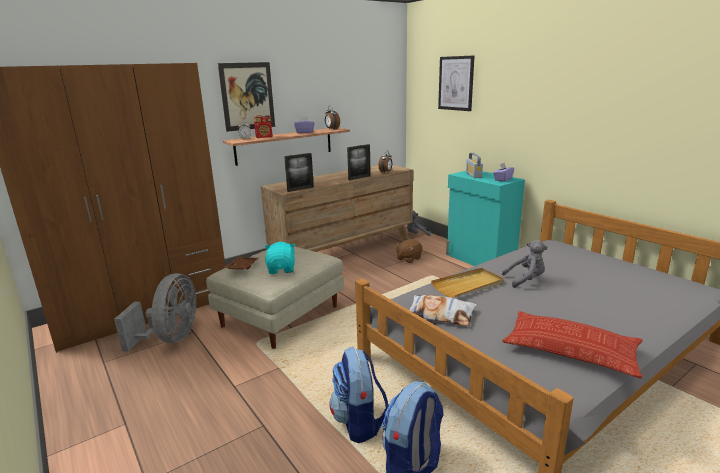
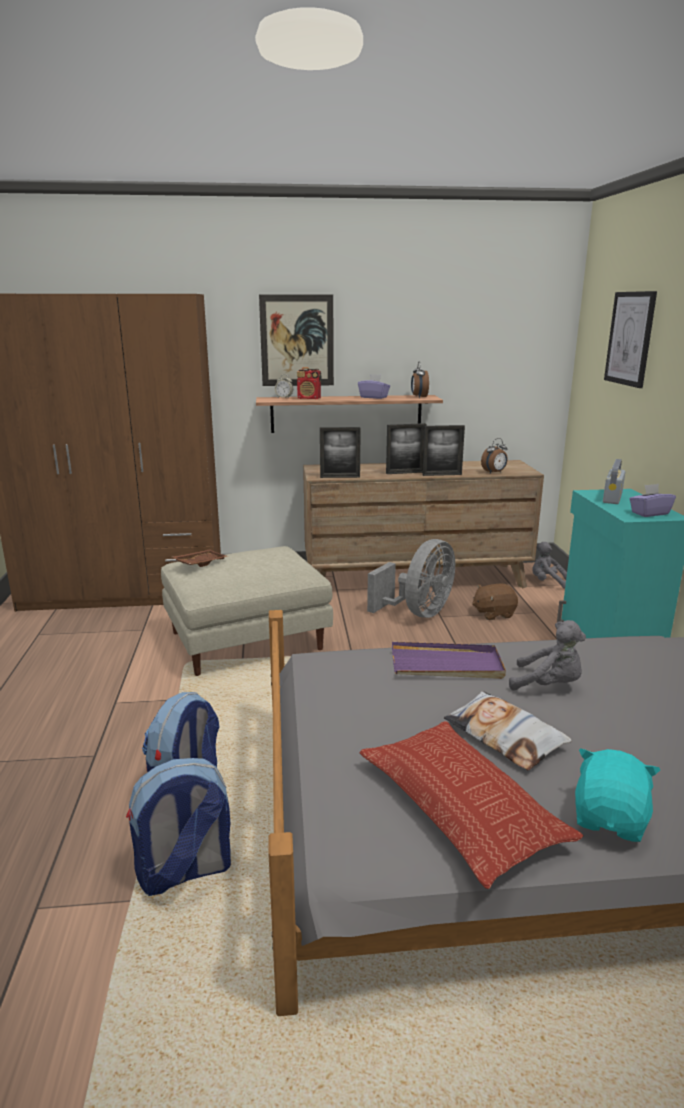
camera: 30 degrees right, 0 degrees up
(171, 338) = (116, 630): grey fan -> grey fan (418, 613)
(281, 269) = (236, 576): turquoise plush toy -> turquoise plush toy (610, 819)
(336, 180) = (405, 472): none -> picture frame
(441, 314) = (350, 691): pillow -> pillow (504, 736)
(468, 285) = (446, 665): beige tray -> purple tray

